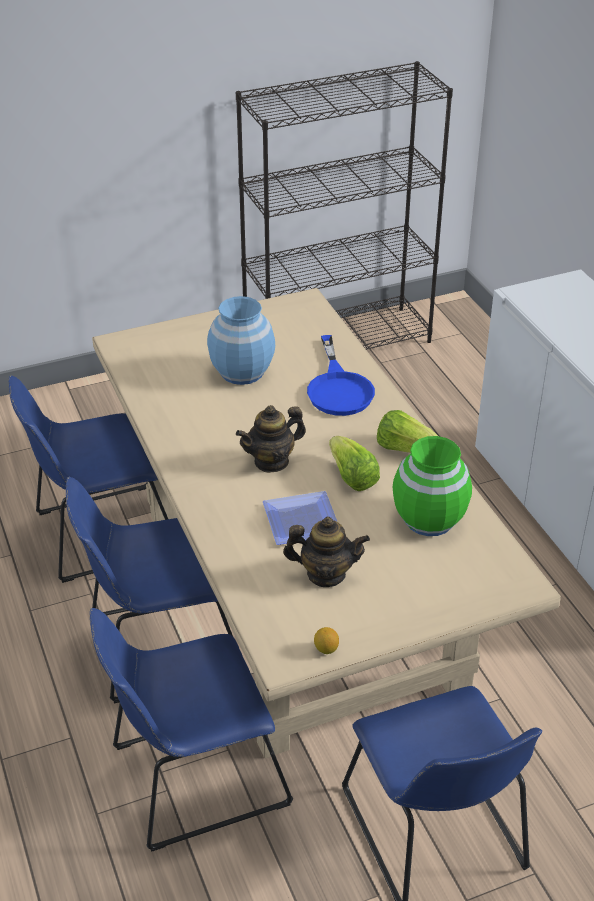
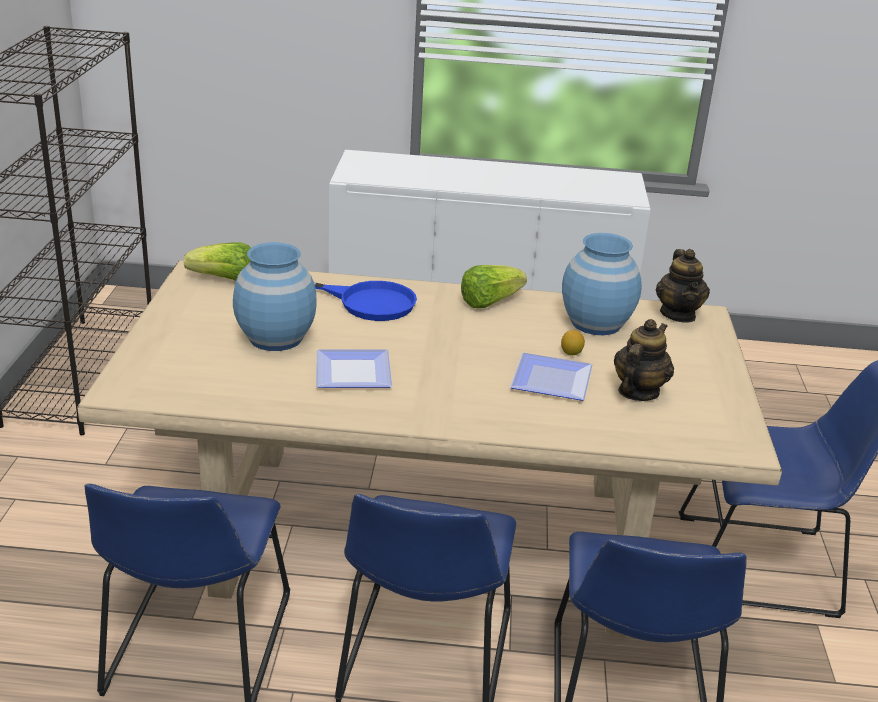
camera: 65 degrees left, 10 degrees down
(225, 420) = (350, 371): none -> plate
(271, 461) = (445, 367): teapot -> teapot (678, 314)
(326, 649) = (741, 423): lemon -> lemon (571, 353)
(352, 477) = (507, 337): lettuce -> lettuce (224, 280)
(428, 519) = (596, 323): green vase -> blue vase

